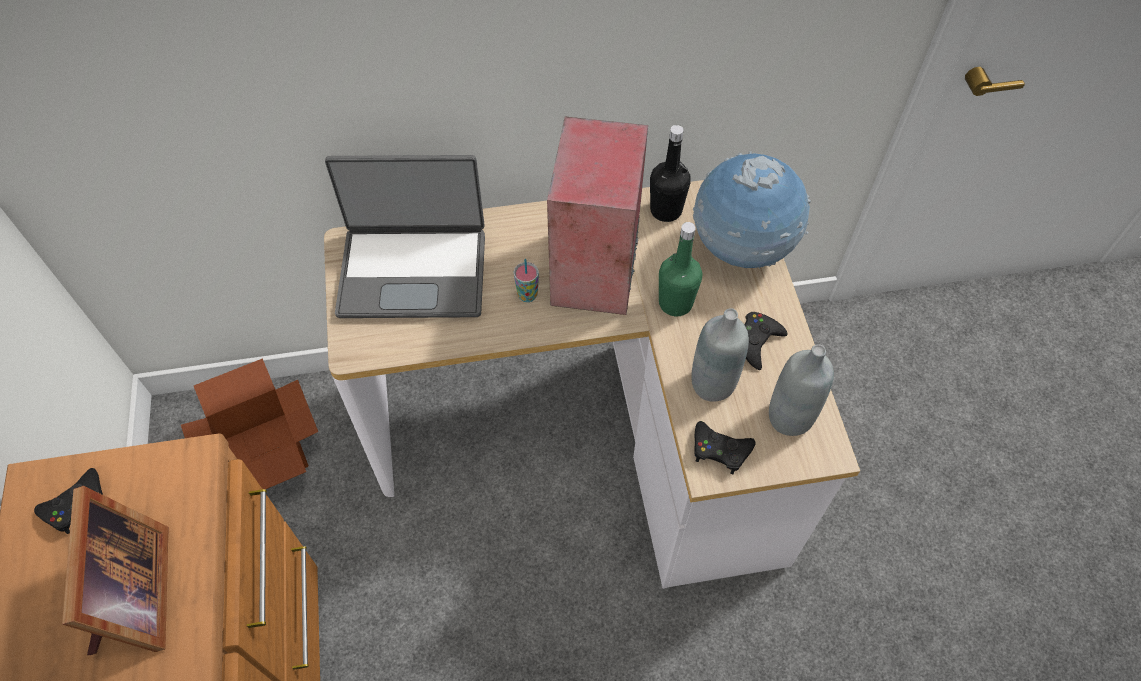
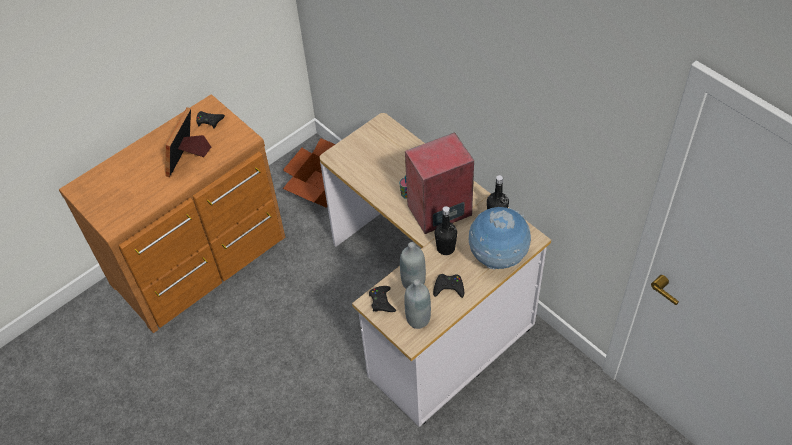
camera: 60 degrees right, 5 degrees down
(134, 598) = (189, 158): picture frame -> picture frame turned 150 degrees clockwise
(413, 271) = (386, 151): laptop -> none
(675, 303) = (445, 248): green bottle -> black bottle

